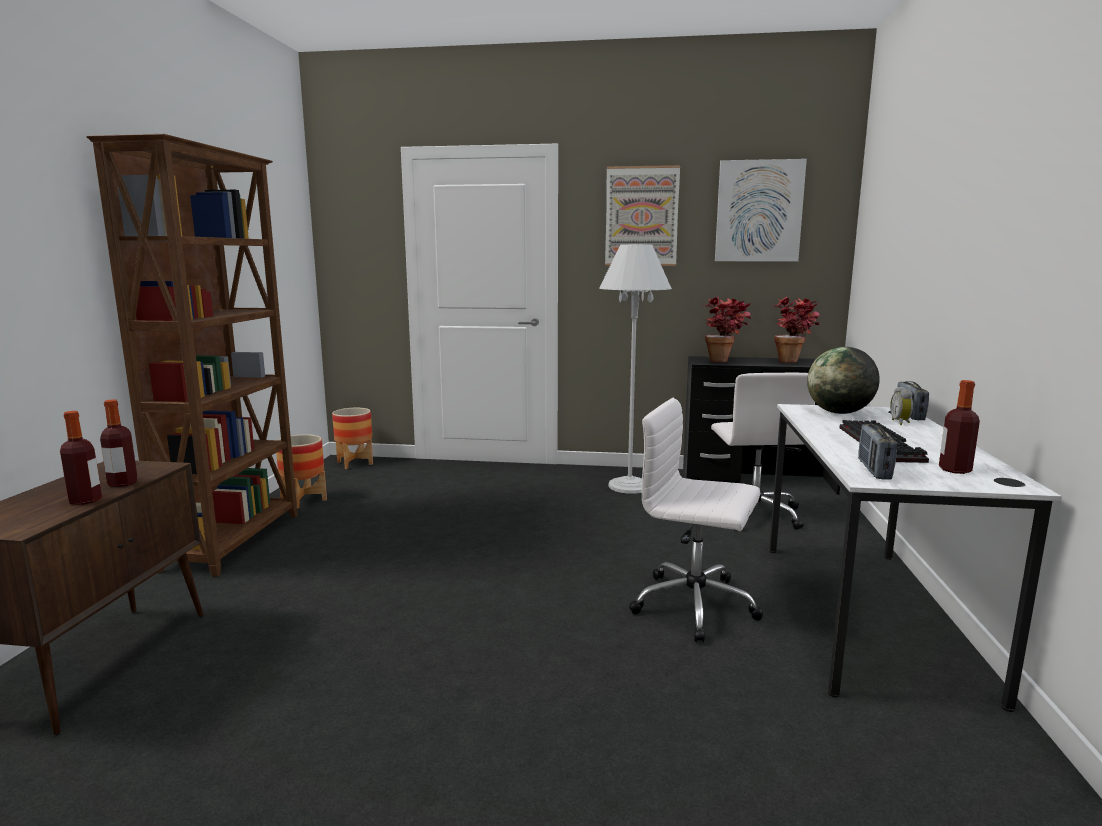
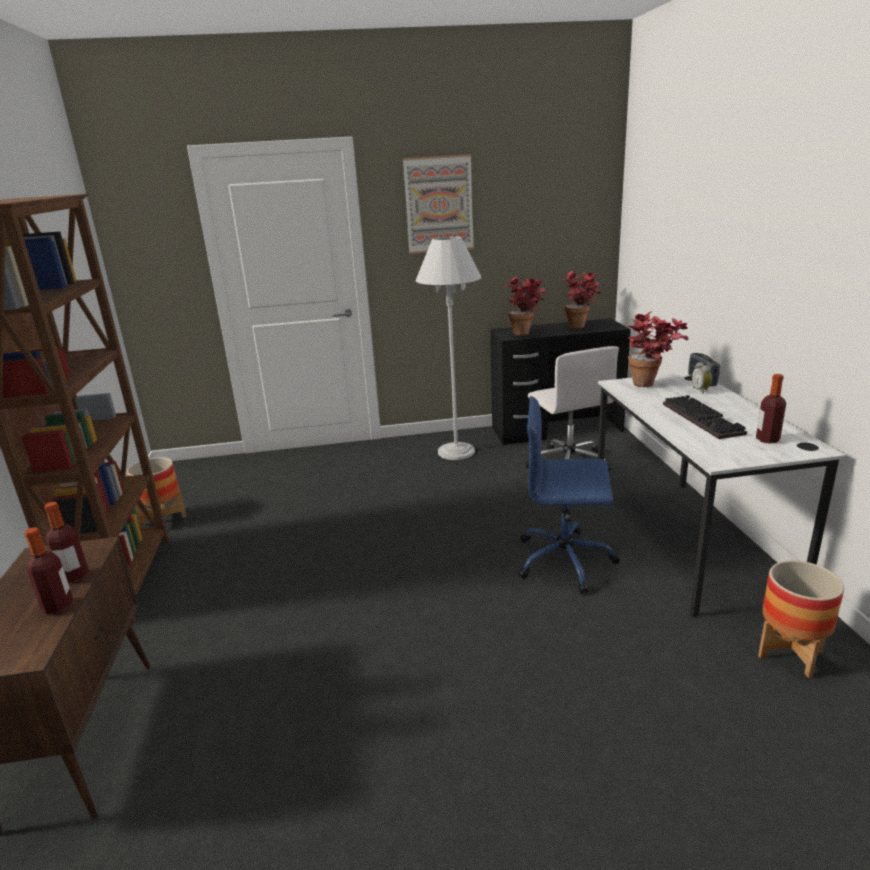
camera: 15 degrees left, 10 degrees up
(355, 463) = (187, 469): planter -> planter (790, 654)
(696, 605) = (566, 560): white office chair -> blue office chair
(758, 211) = (541, 193): picture -> none
(839, 413) = (651, 385): globe -> potted plant
(874, 470) = (715, 450): radio -> none

